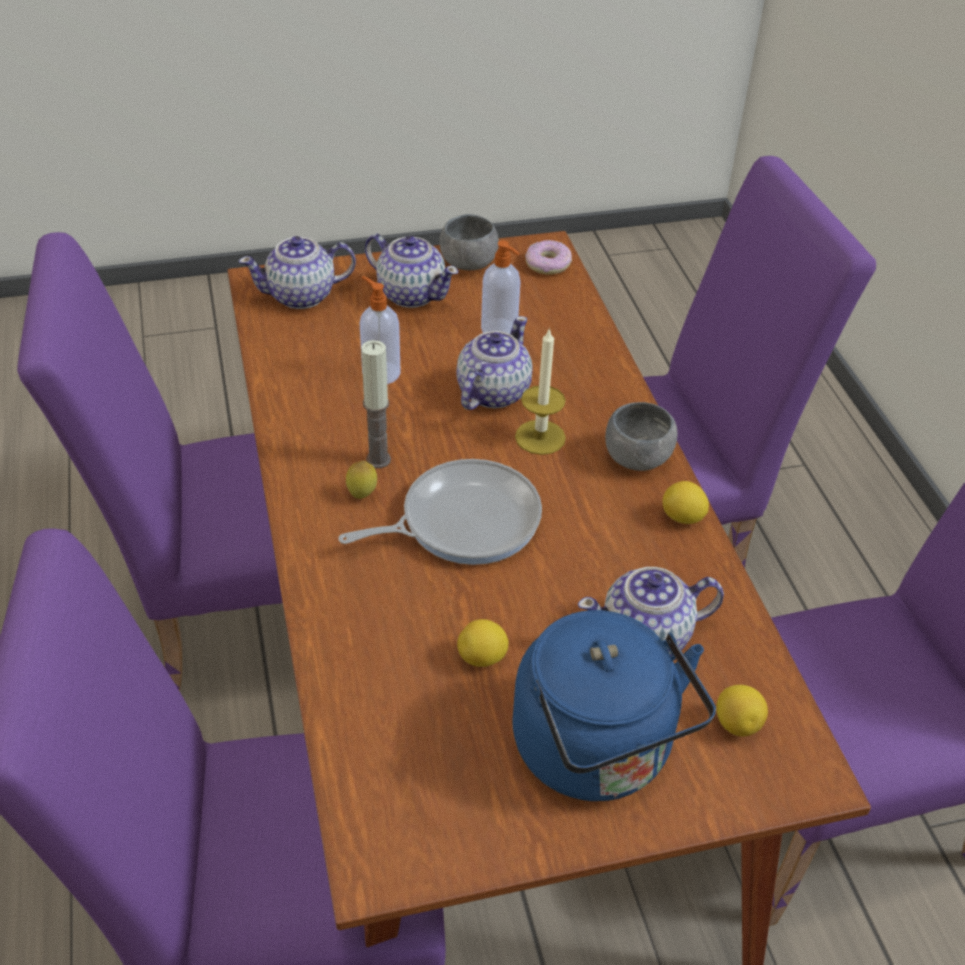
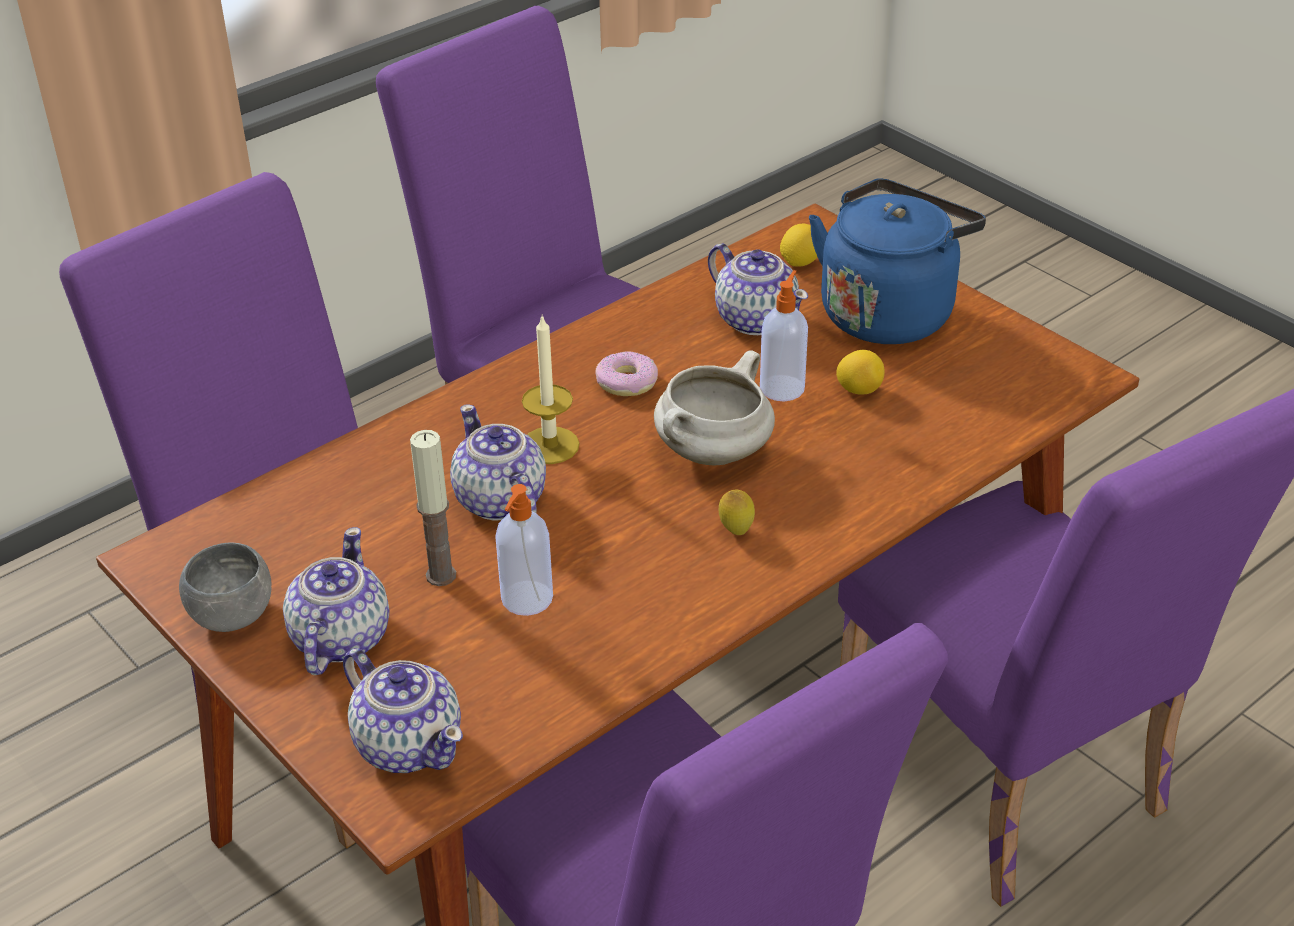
camera: 115 degrees left, 5 degrees down
(378, 459) = (674, 541): candle -> candle (441, 575)
(462, 521) = (713, 454): frying pan -> white cooking pot
(492, 393) = (500, 501): teapot -> teapot turned 60 degrees clockwise
(500, 330) = (373, 535): soap dispenser -> soap dispenser (782, 387)
(548, 264) = (196, 543): donut -> donut (627, 382)
(637, 458) = (533, 379): grey bowl -> none
(682, 518) = (597, 334): lemon -> none

